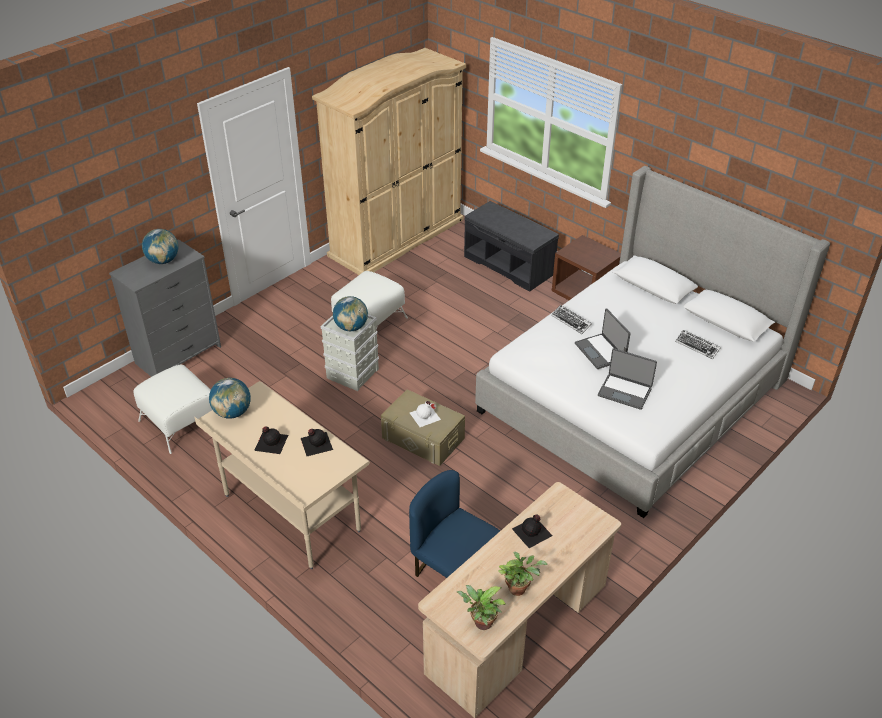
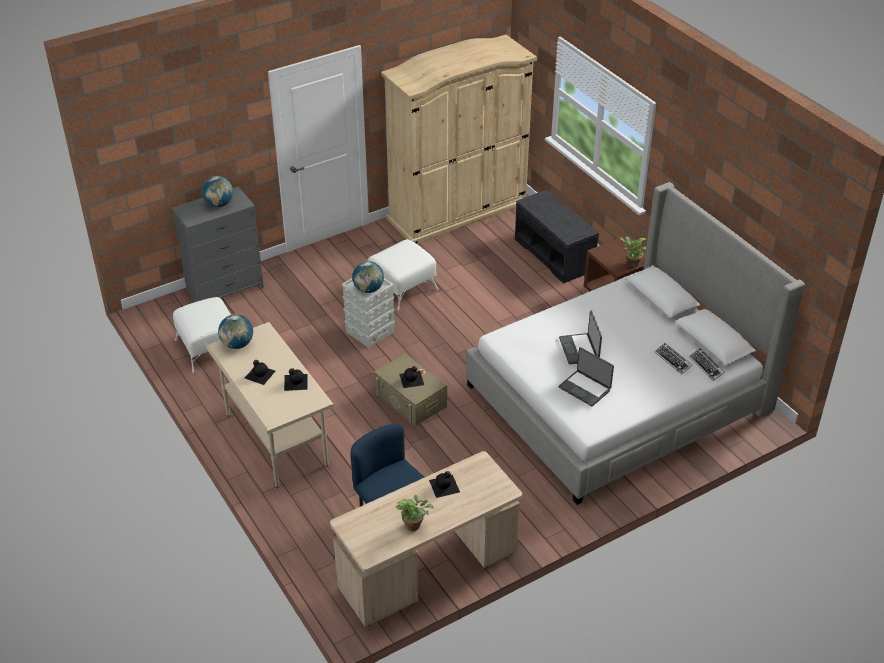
camera: 15 degrees right, 0 degrees up
(425, 416) = (412, 379): white bottle -> black bottle
(481, 623) = (373, 545): potted plant -> potted plant (631, 264)
(571, 321) = (565, 317): keyboard -> keyboard (706, 366)

